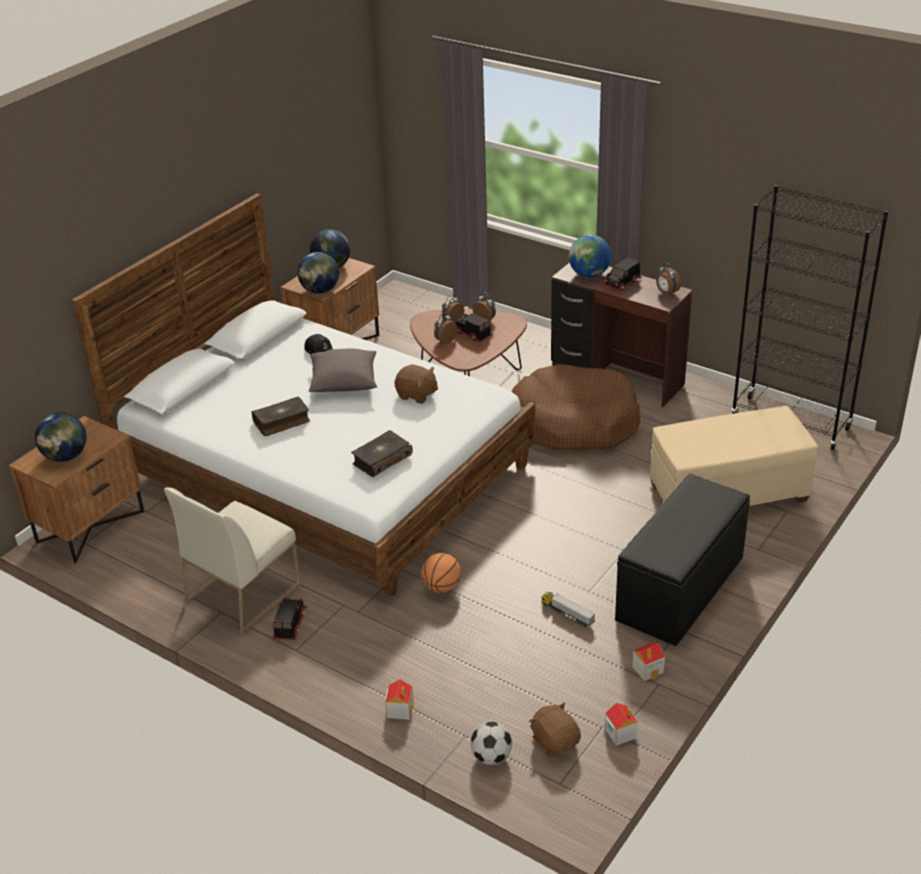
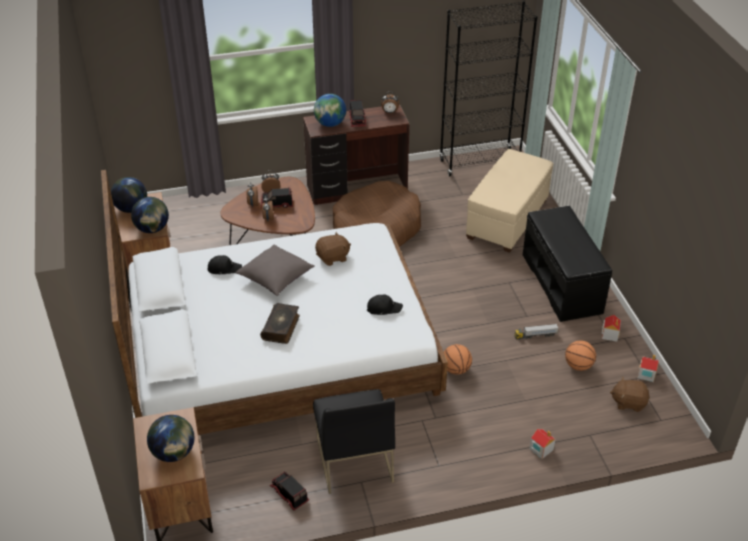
camera: 50 degrees left, 5 degrees up
(243, 591) = (353, 459): white chair -> black chair
(289, 624) = (411, 455): toy truck -> toy truck (289, 494)
(381, 459) = (383, 308): book -> black cap
(491, 757) = (616, 434): football -> none
(562, 671) = (578, 366): none -> basketball

